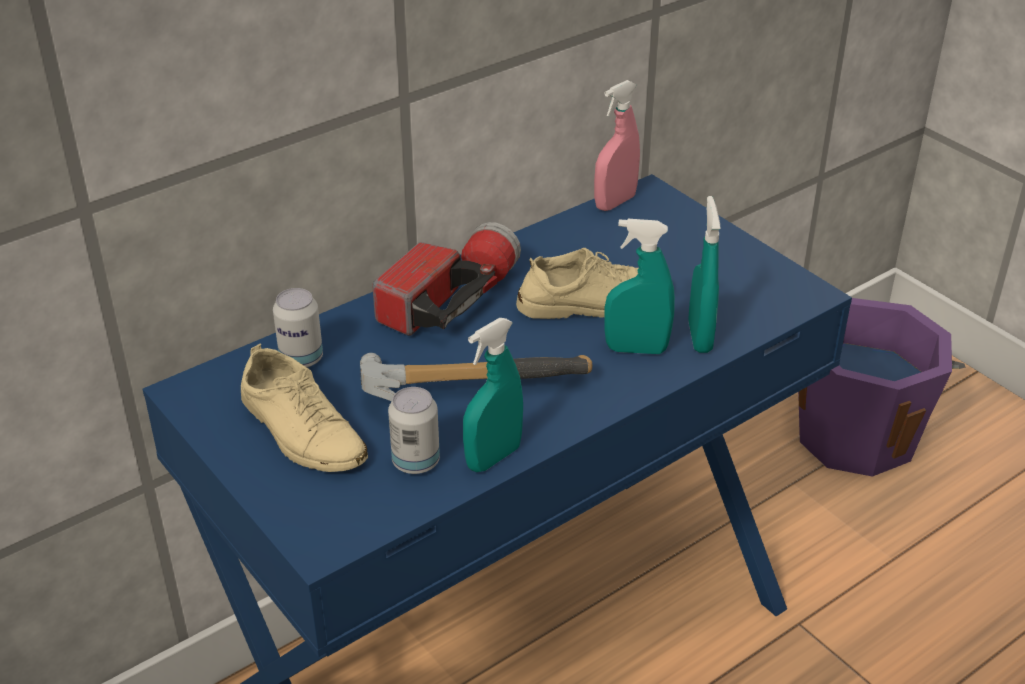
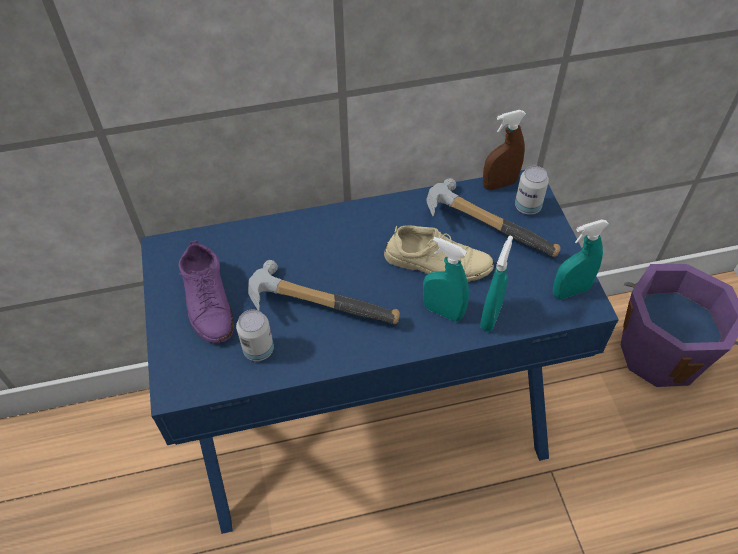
camera: 25 degrees right, 15 degrees up
(301, 359) = (237, 247): can -> can (527, 207)
(302, 430) = (208, 301): beige shoe -> purple shoe
(450, 299) = (349, 230): flashlight -> none
(493, 457) = (305, 364): turquoise spray bottle -> turquoise spray bottle (570, 291)
(615, 202) = (499, 184): pink spray bottle -> brown spray bottle
(628, 246) = (487, 224): none -> hammer

